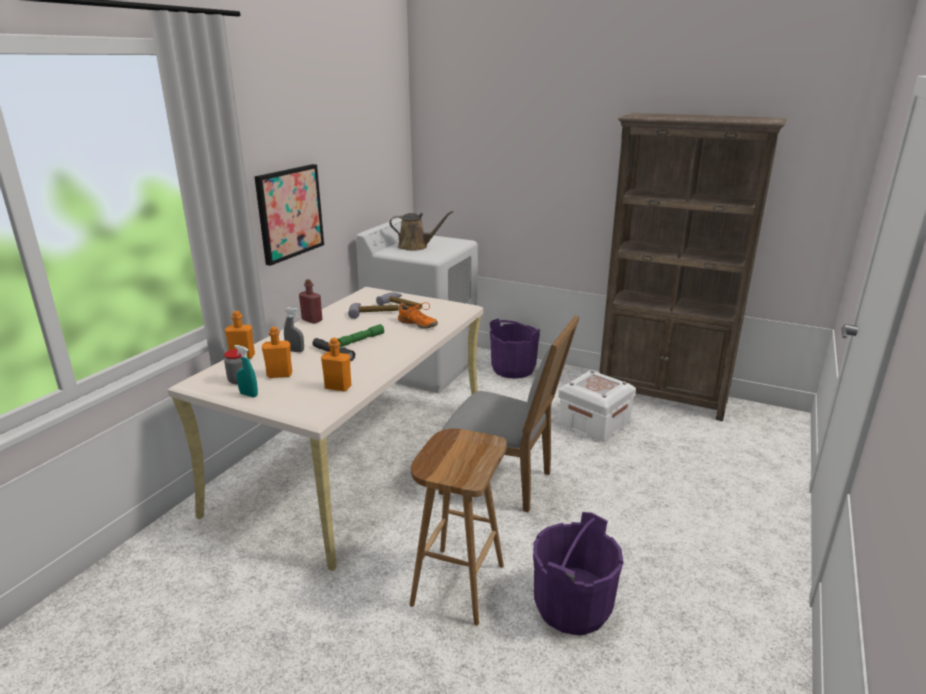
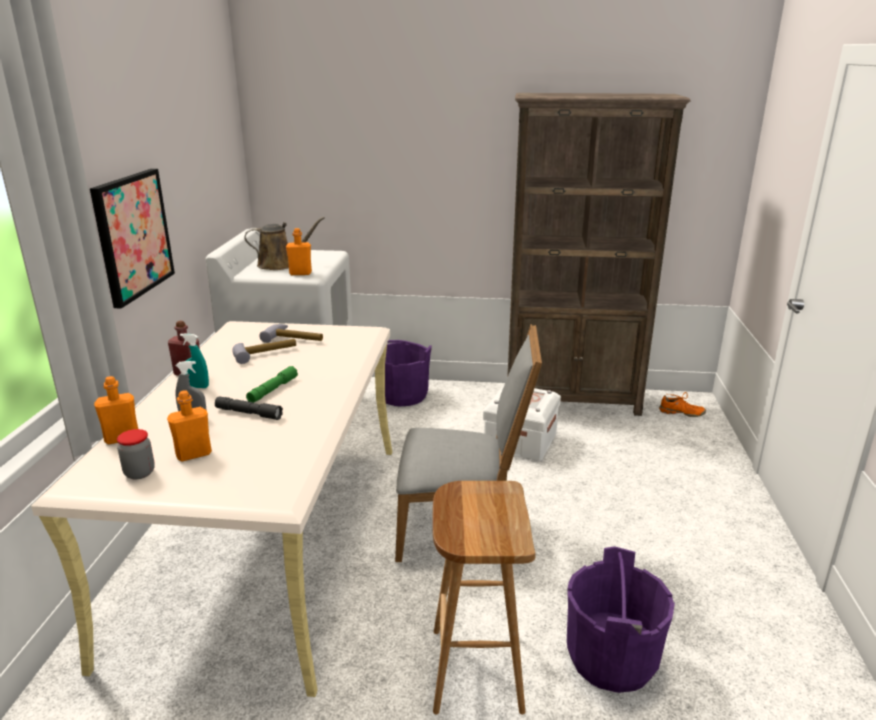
camera: 20 degrees left, 0 degrees up
(249, 395) = (168, 490): turquoise spray bottle -> turquoise spray bottle (197, 387)
(338, 387) = (286, 457): orange bottle -> orange bottle (300, 273)
(417, 324) = (329, 360): orange shoe -> orange shoe (681, 413)

